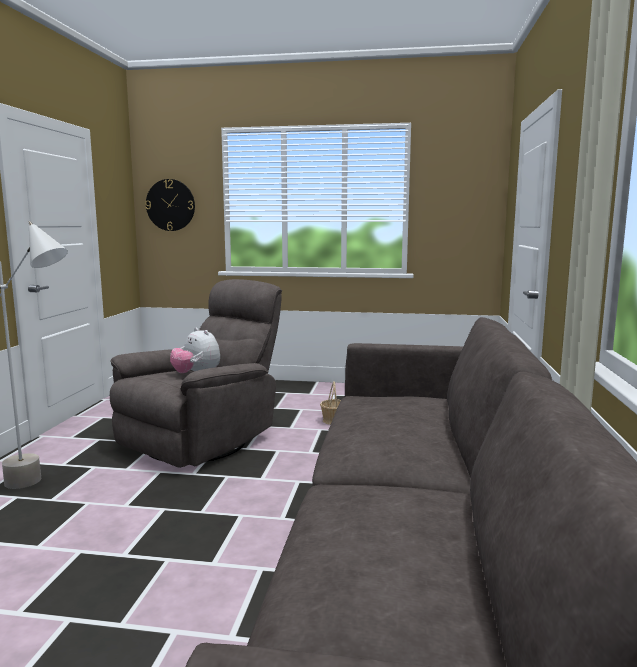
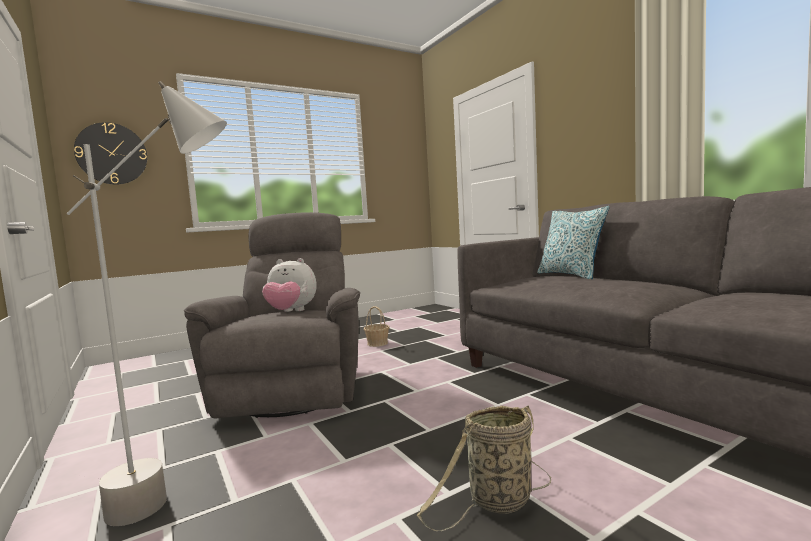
camera: 40 degrees left, 5 degrees down
(129, 575) = (497, 503): none -> basket
(443, 409) = (570, 275): none -> pillow

